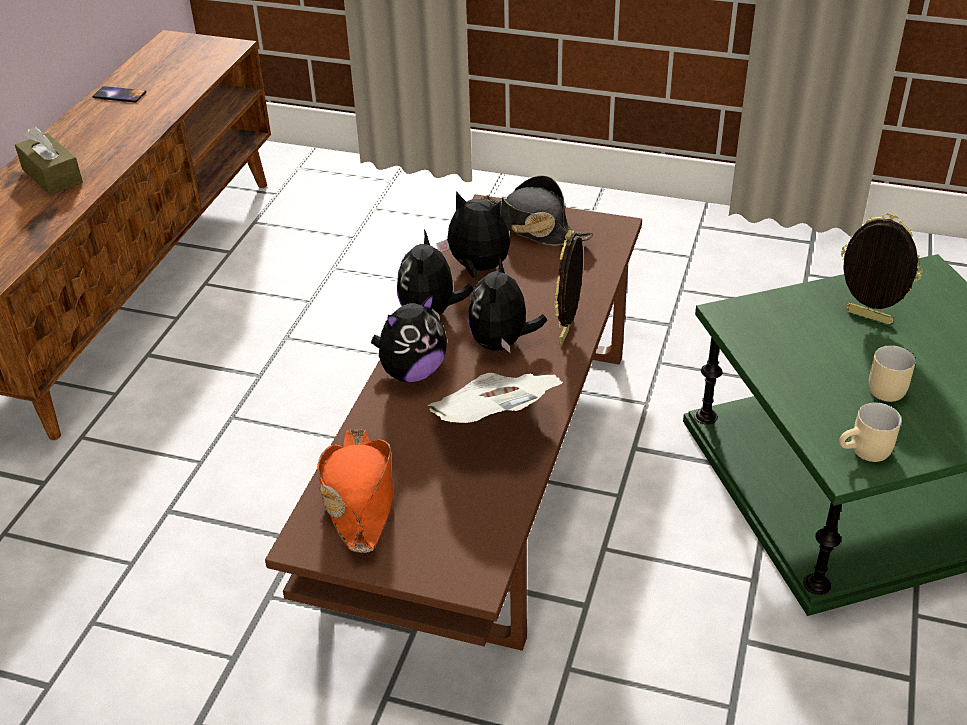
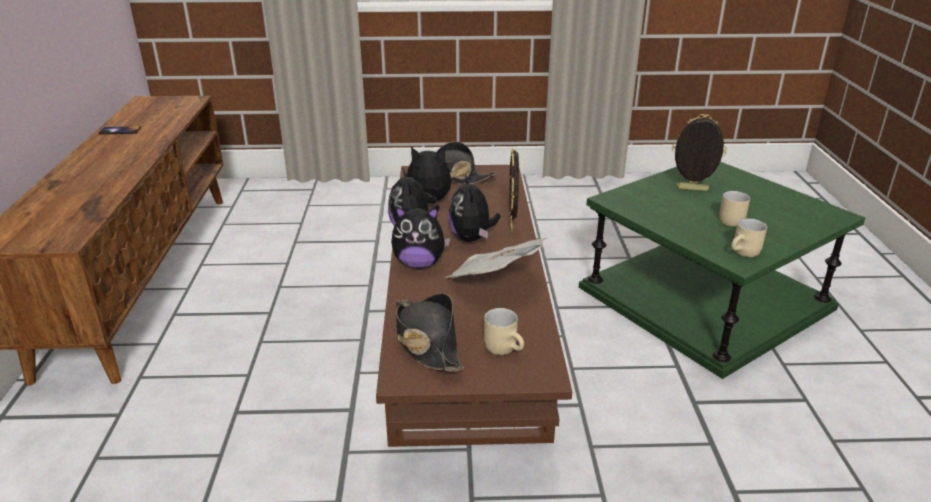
camera: 20 degrees left, 10 degrees down
(52, 176) = (87, 178): brown tissue box -> none
(359, 496) = (426, 341): orange hat -> black hat
(412, 372) = (419, 263): plush toy -> plush toy turned 60 degrees clockwise
(450, 529) = (505, 348): none -> beige mug

